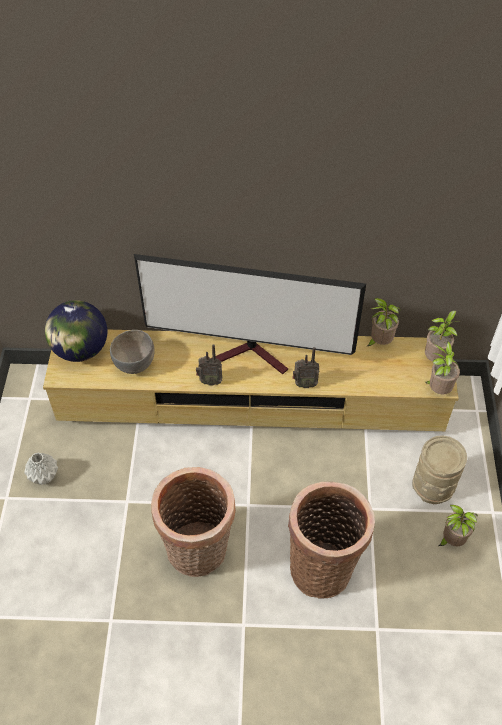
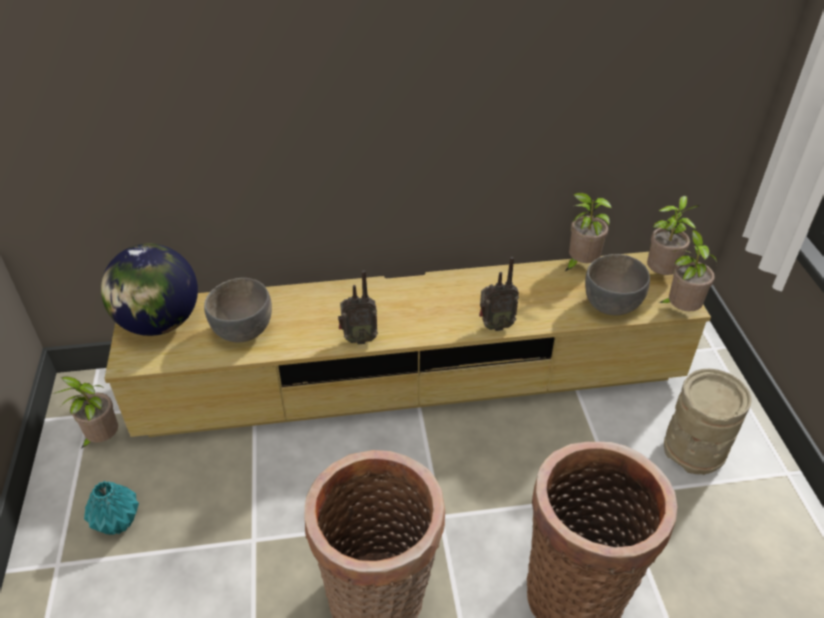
camera: 10 degrees left, 10 degrees down
(45, 476) = (119, 522): grey vase -> turquoise vase
(252, 355) = (412, 300): television -> none
(391, 379) = (611, 305): none -> grey bowl
(451, 540) = (747, 521): potted plant -> potted plant (102, 439)

